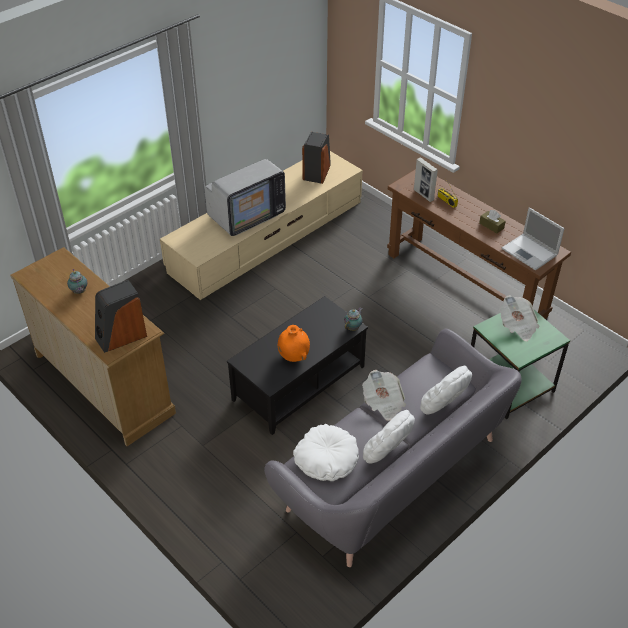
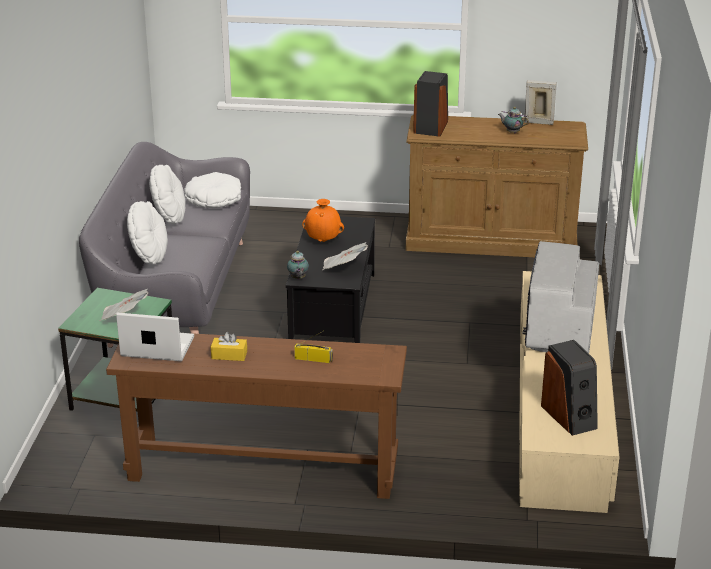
camera: 140 degrees right, 15 degrees down
(383, 403) = (205, 240): newspaper -> newspaper (343, 267)
(423, 195) = (349, 353): picture frame -> picture frame (538, 123)
(491, 226) = (229, 355): brown tissue box -> yellow tissue box

